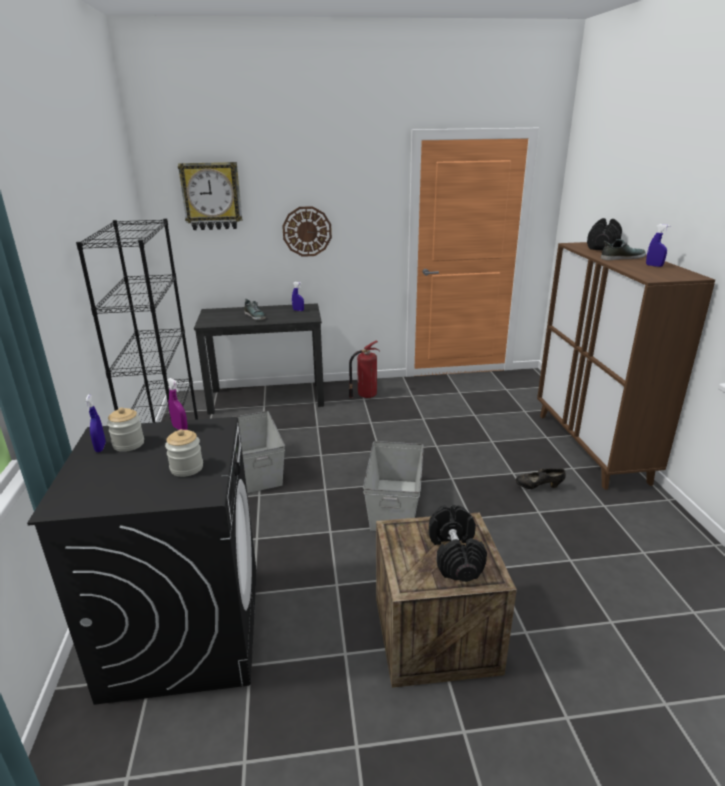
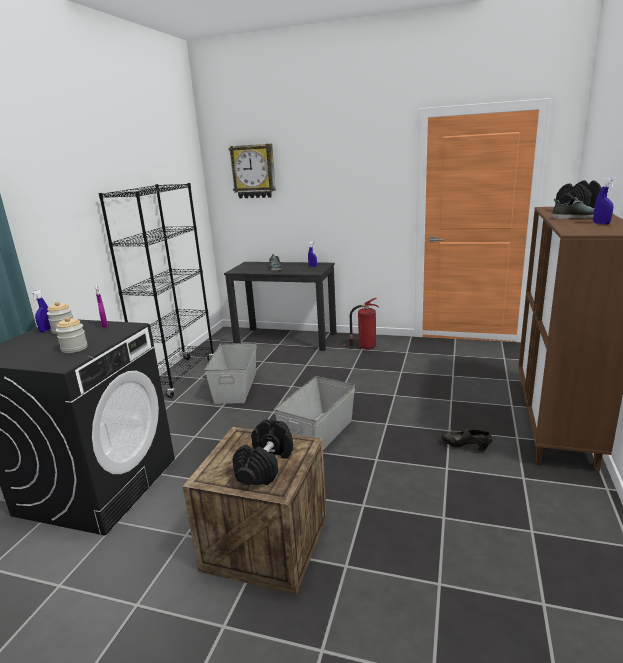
camera: 25 degrees right, 5 degrees down
(307, 231) = (326, 200): wall clock -> none

